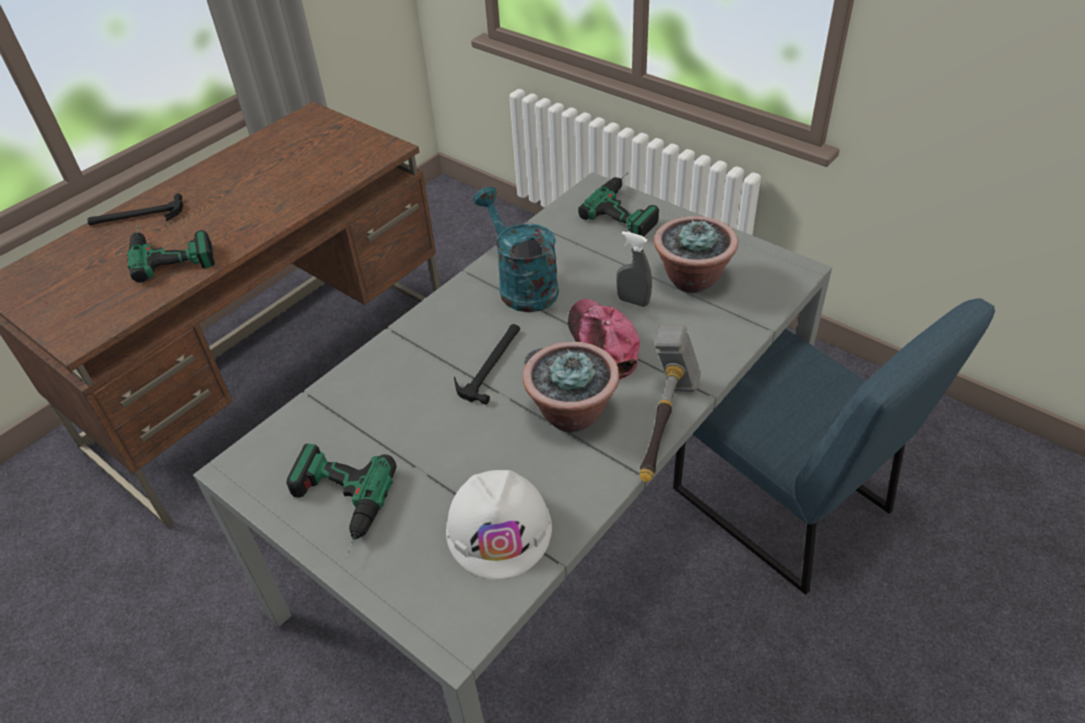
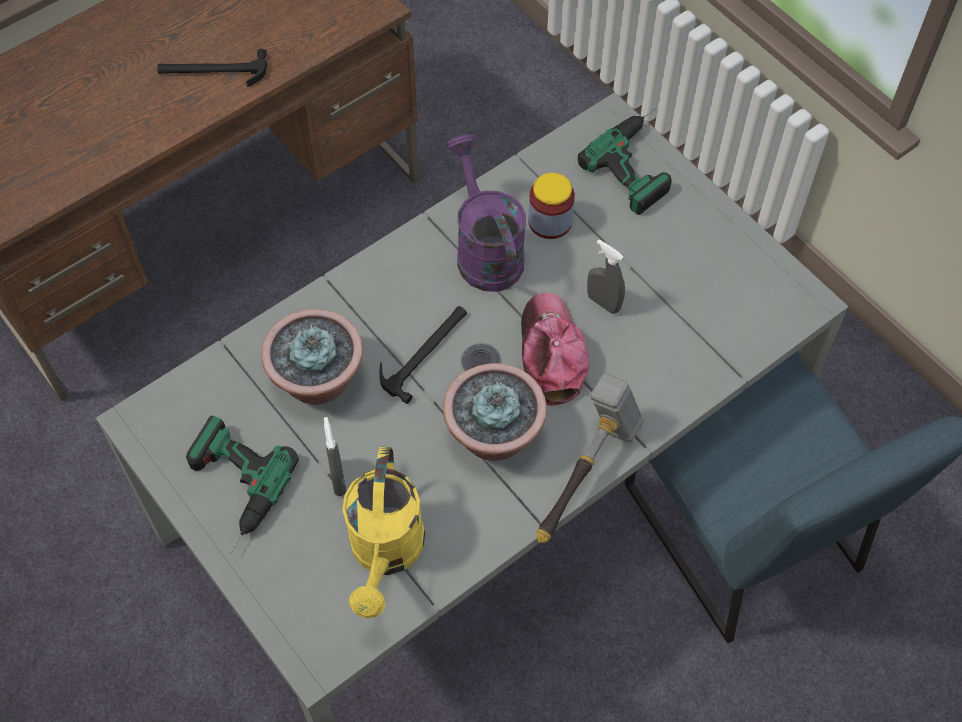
camera: 10 degrees right, 15 degrees up
(137, 216) = (66, 53): hammer -> hammer (212, 71)
(171, 250) = (100, 116): power drill -> none
(437, 476) = (338, 479): none -> grey spray bottle
(499, 528) = (386, 554): white hard hat -> yellow watering can
(521, 285) = (485, 250): turquoise watering can -> purple watering can
(569, 257) = (550, 221): none -> jar
(692, 279) = (680, 286): potted plant -> potted plant (317, 381)

